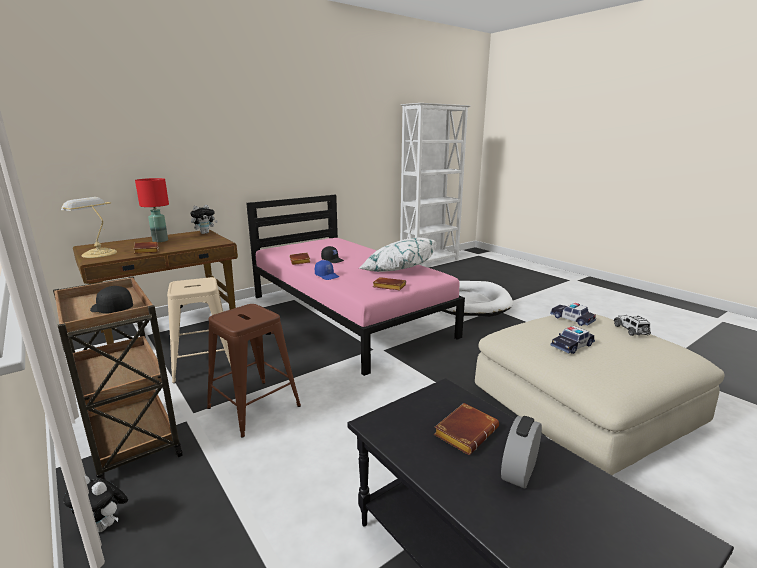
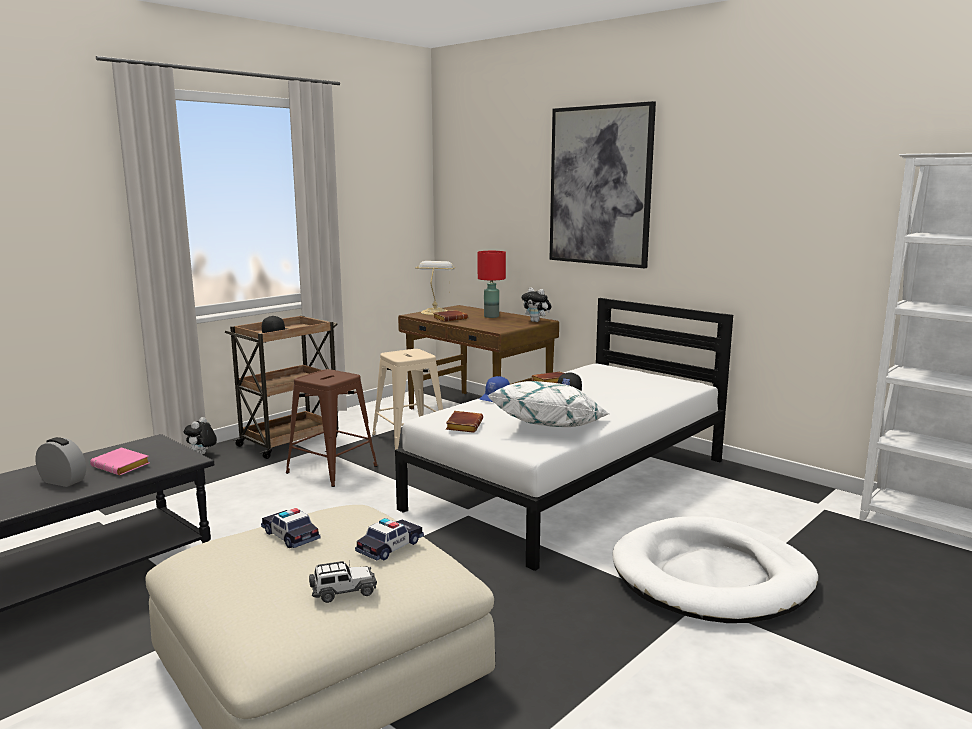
camera: 80 degrees right, 5 degrees down
(229, 116) = (600, 186): none -> picture
(347, 315) = (572, 483): pink bed -> white bed
(465, 431) = (123, 466): brown book -> pink book

